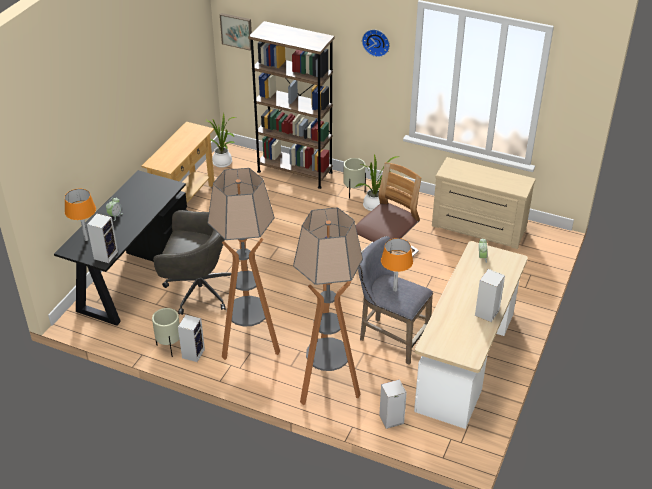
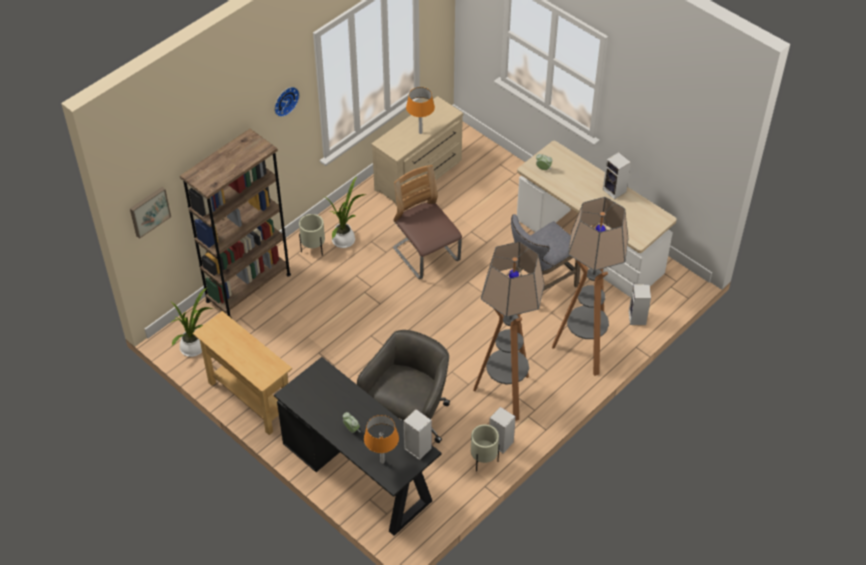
camera: 70 degrees left, 10 degrees up
(395, 290) = (549, 243): orange table lamp -> orange table lamp (420, 132)

